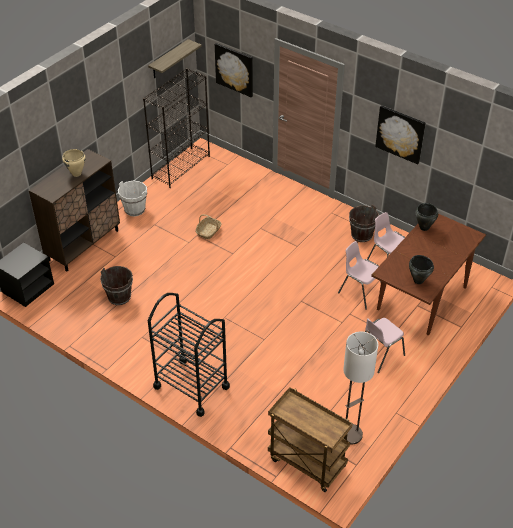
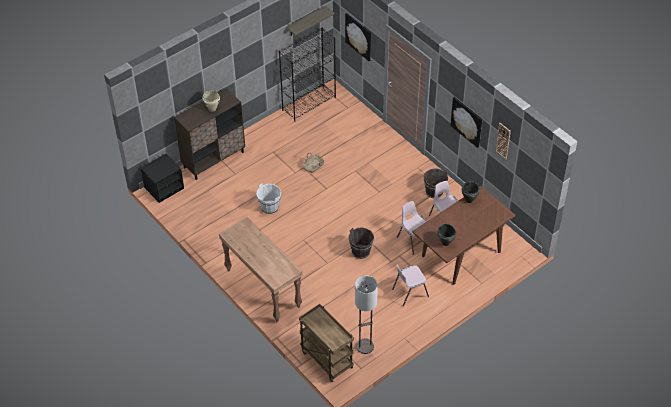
camera: 15 degrees right, 5 degrees up
(119, 297) = (229, 208): brown bucket -> brown bucket (360, 251)
(135, 209) = (261, 136): white bucket -> white bucket (270, 207)
(191, 387) = (262, 288): black cart -> brown console table
(458, 143) = (503, 140): none -> wall clock

